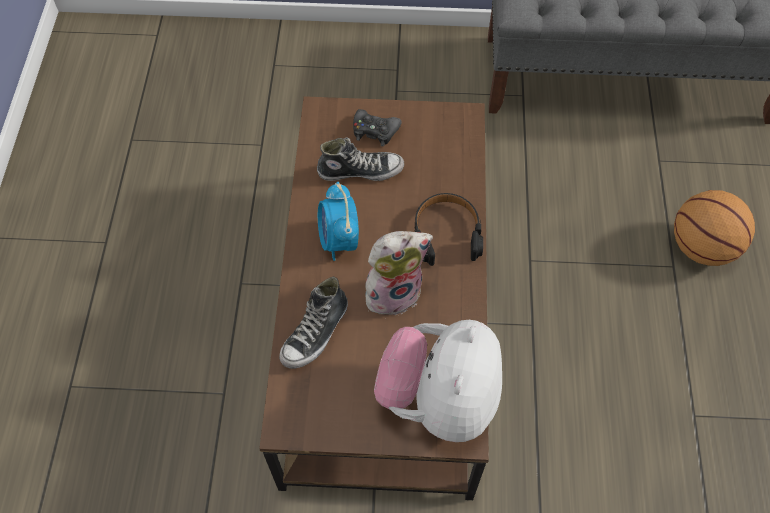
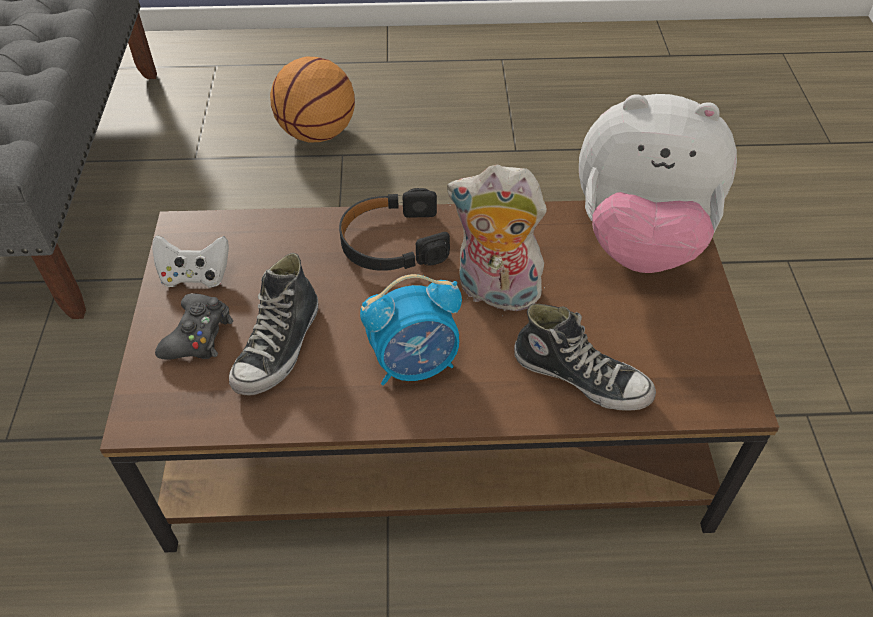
camera: 95 degrees left, 10 degrees down
(360, 170) = (279, 348): shoe -> shoe turned 150 degrees counterclockwise
(393, 291) = (495, 293): plush toy -> plush toy turned 45 degrees counterclockwise
(423, 126) = (195, 276): none -> white game controller

